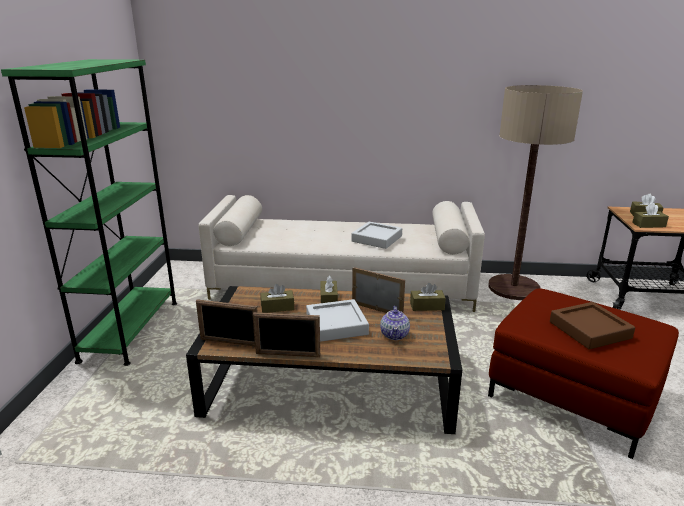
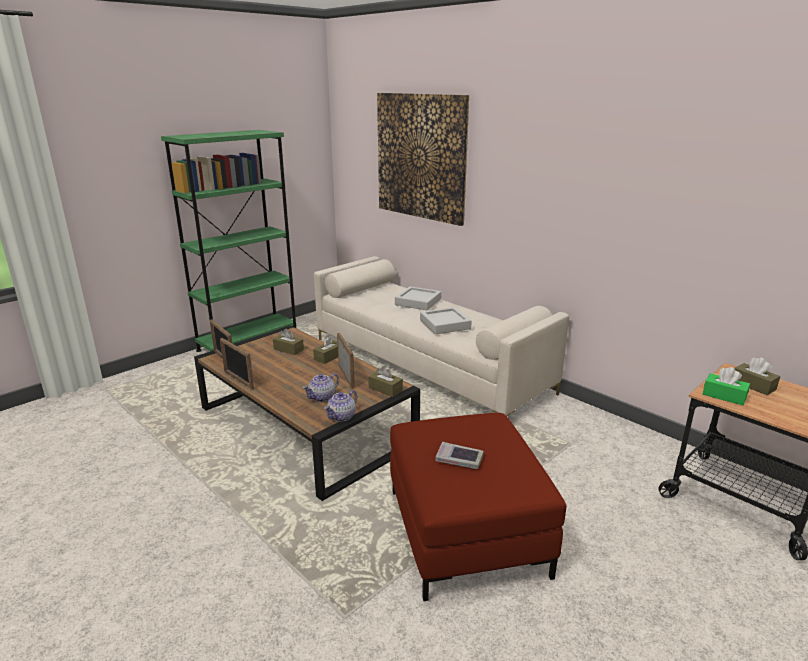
camera: 40 degrees right, 0 degrees up
(288, 80) = (421, 157): none -> picture
(336, 325) = (300, 375): grey tray -> grey tray (418, 302)
(442, 342) = (342, 416): none -> teapot
(514, 288) = (587, 426): floor lamp -> none
(589, 330) = (459, 459): brown tray -> book
(648, 225) = (724, 396): brown tissue box -> green tissue box

